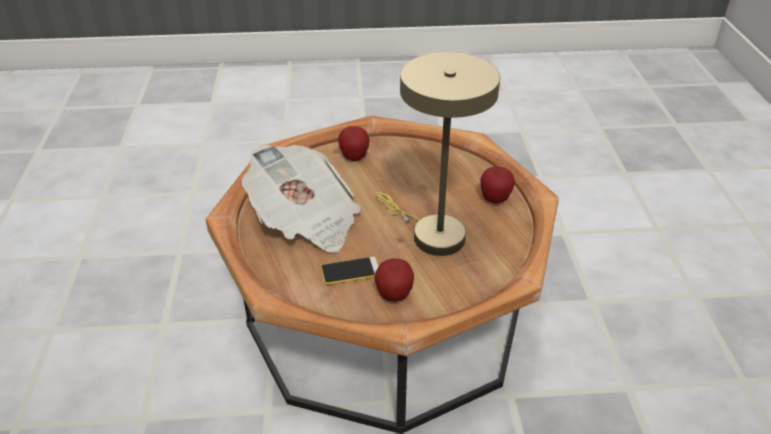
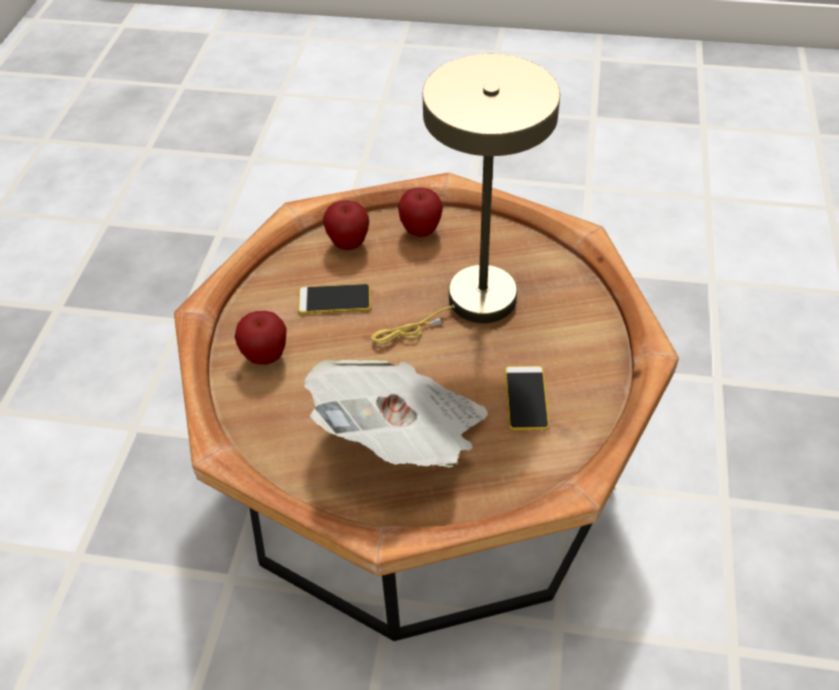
camera: 75 degrees left, 10 degrees up
(394, 296) = (580, 361): apple -> apple (348, 244)
(411, 174) = (334, 300): none -> phone

